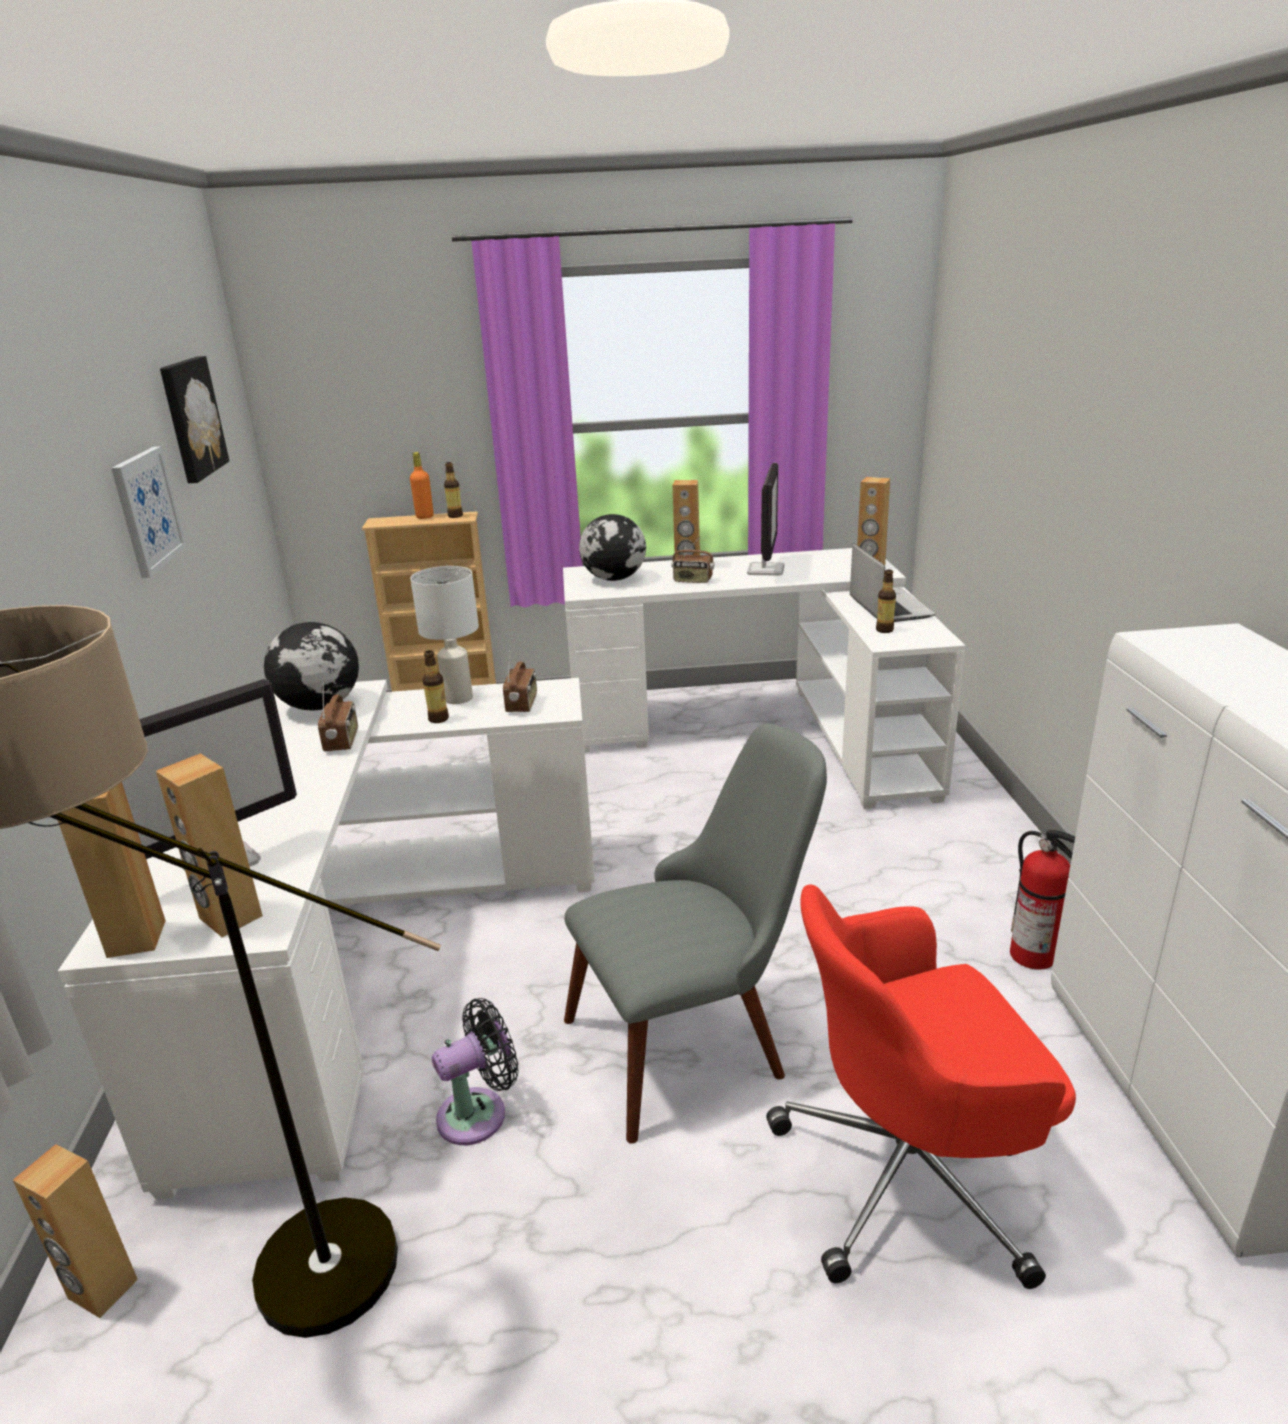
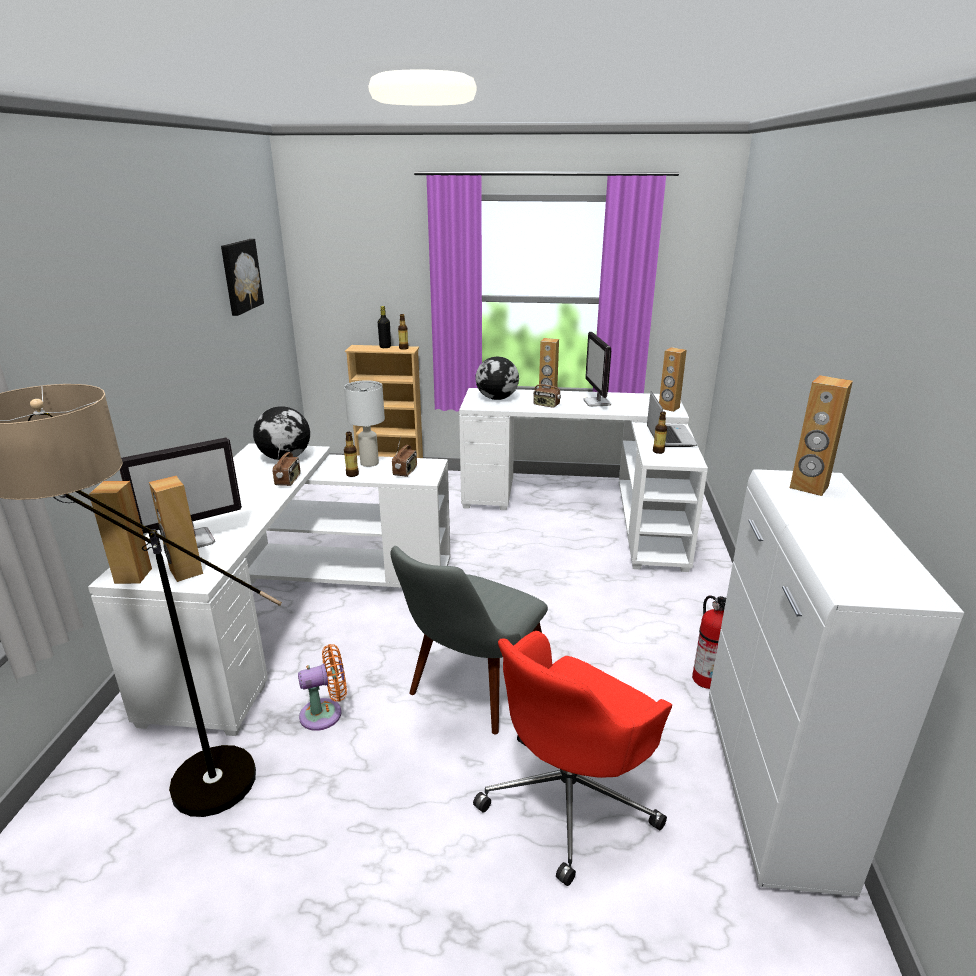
camera: 10 degrees right, 0 degrees up
(102, 1290) = (95, 769): brown speaker -> brown speaker (808, 487)
(147, 510) = (200, 330): picture -> none
(425, 517) = (385, 347): orange bottle -> black bottle
(479, 1113) = (325, 713): black fan -> orange fan
(697, 1038) = (470, 693): grey chair -> grey chair turned 135 degrees clockwise
(765, 570) = (597, 403): monitor -> monitor turned 150 degrees clockwise
(910, 1175) = (569, 797): red office chair -> red office chair turned 45 degrees counterclockwise

